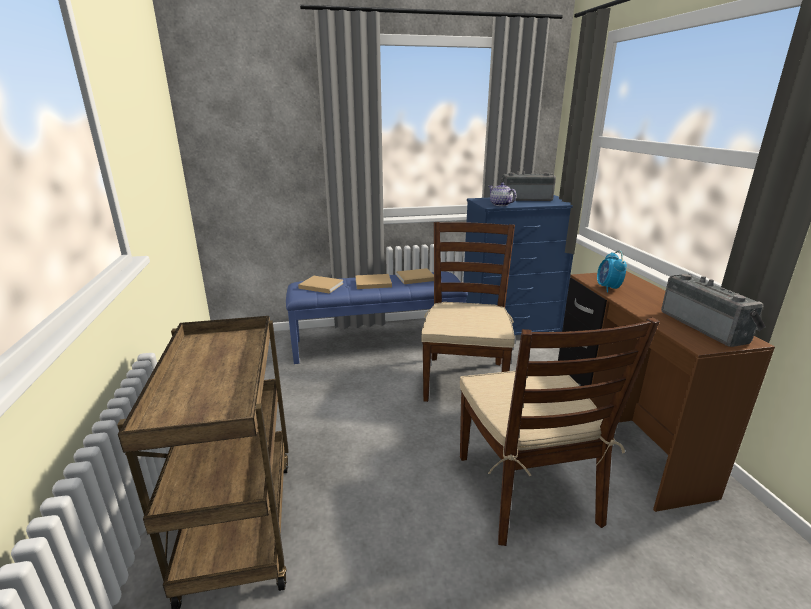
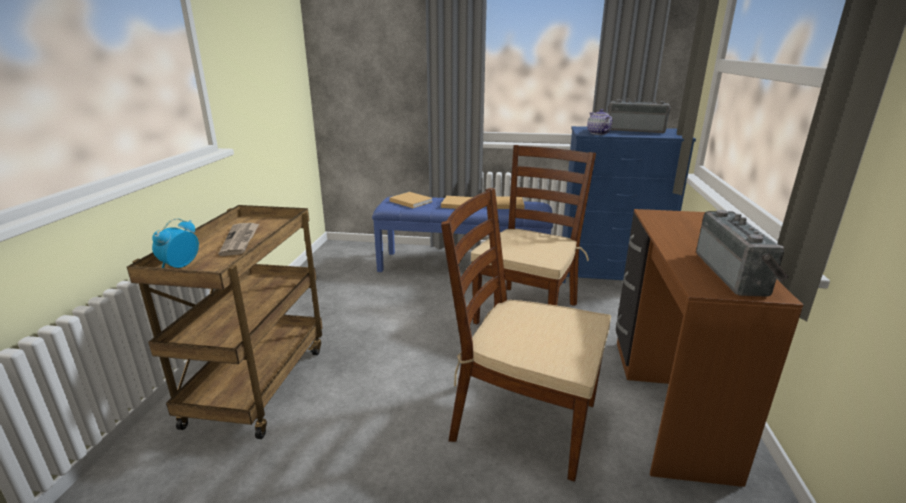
camera: 20 degrees right, 0 degrees up
(217, 367) = (241, 240): none -> newspaper
(527, 489) = (522, 420): brown chair -> brown chair turned 105 degrees clockwise
(608, 288) = (661, 225): alarm clock -> alarm clock (179, 266)

